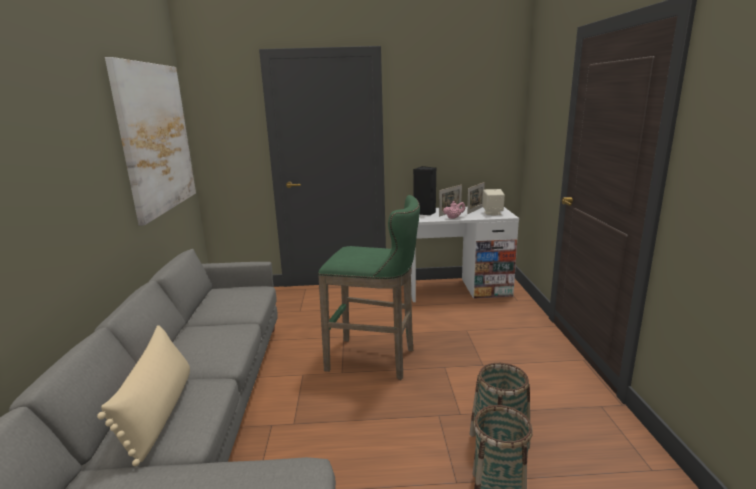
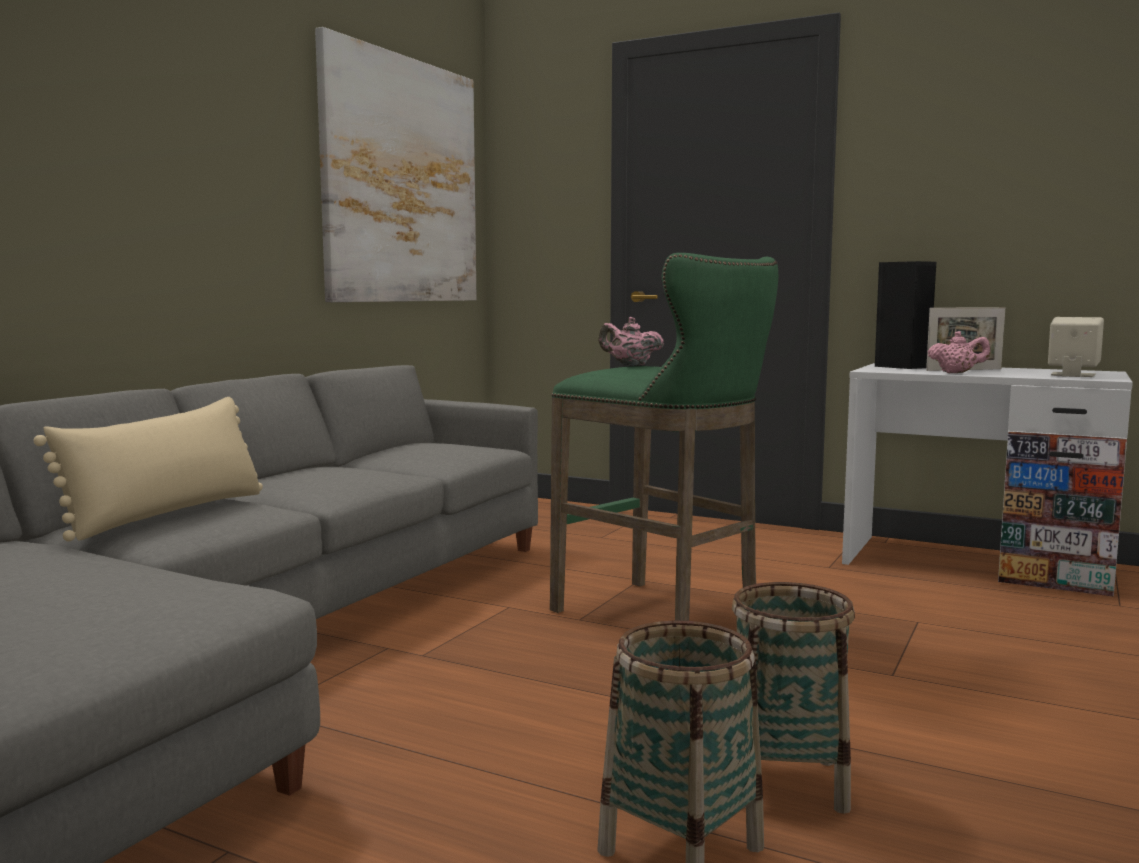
camera: 30 degrees right, 10 degrees down
(351, 252) = (630, 365): none -> pink teapot
(475, 210) = (1036, 371): picture frame -> none

